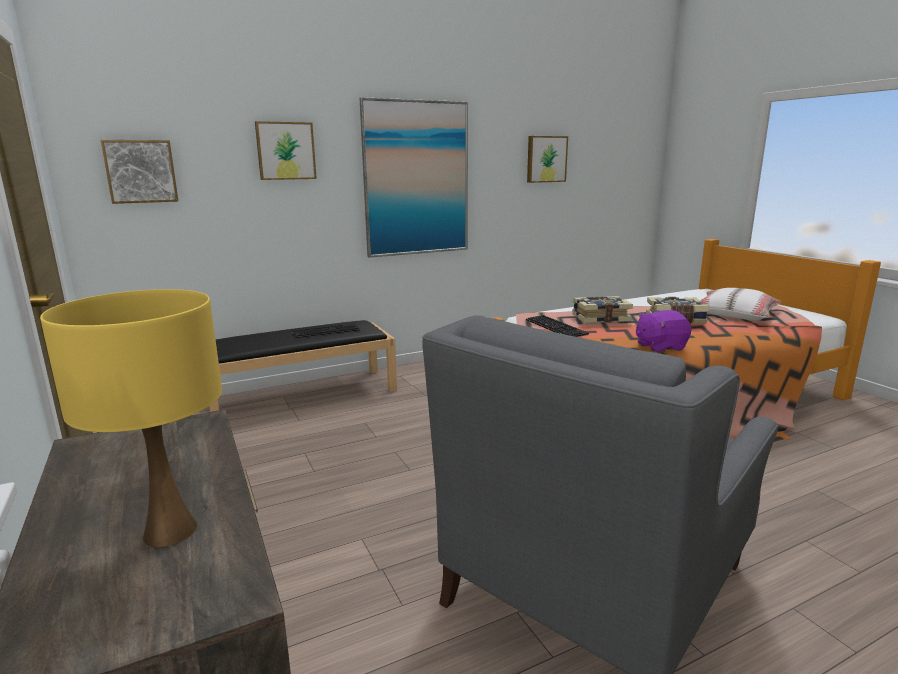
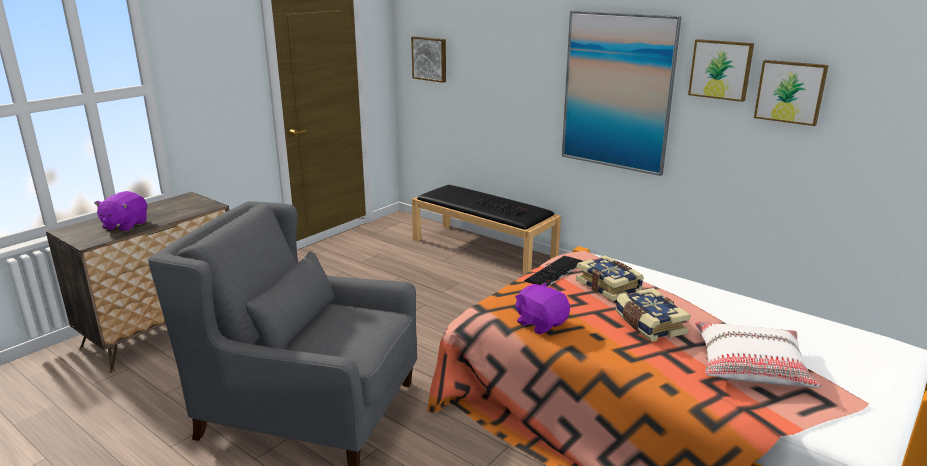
camera: 65 degrees right, 5 degrees up
(170, 530) = (125, 225): yellow table lamp -> purple plush toy
(285, 151) = (512, 53): picture -> picture (721, 69)

